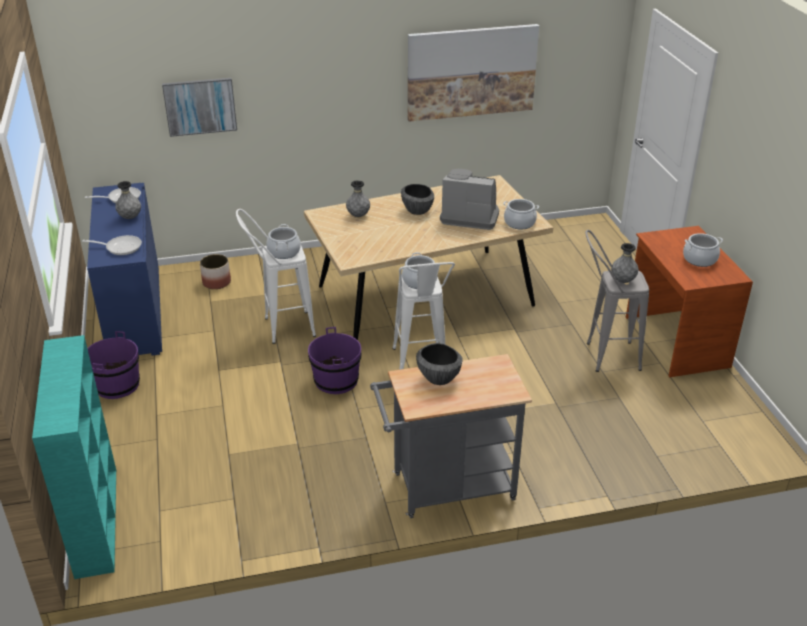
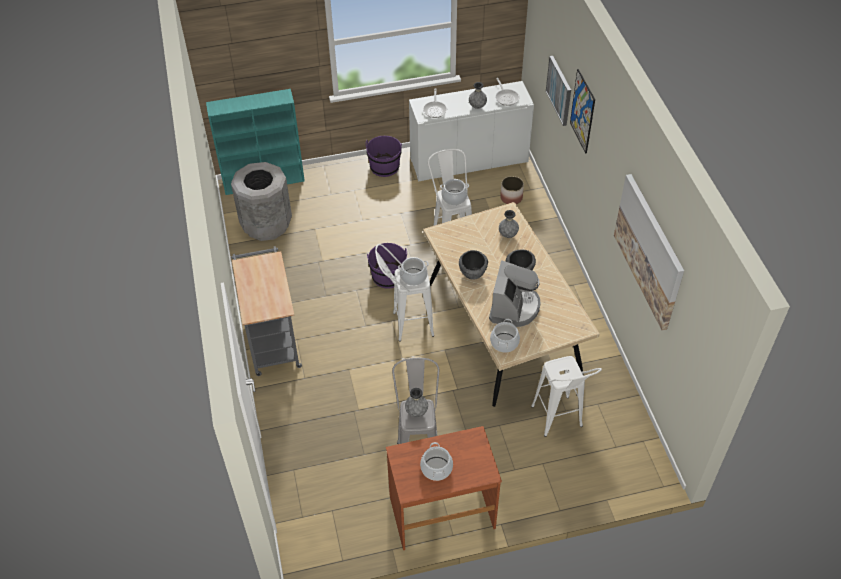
camera: 90 degrees right, 15 degrees up
(135, 311) = (469, 160): blue cabinet -> white cabinet
(205, 511) = (266, 224): none -> grey trash can
(271, 74) = (582, 111): none -> picture
(439, 379) = (269, 276): bowl -> bowl (472, 274)
(548, 267) = (559, 423): none -> white stool

